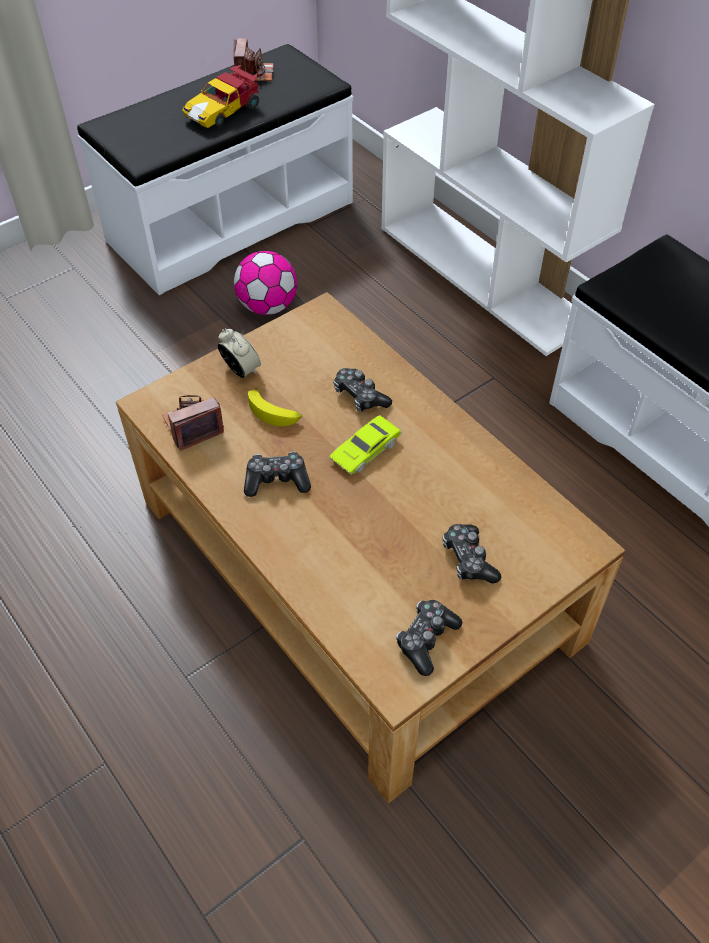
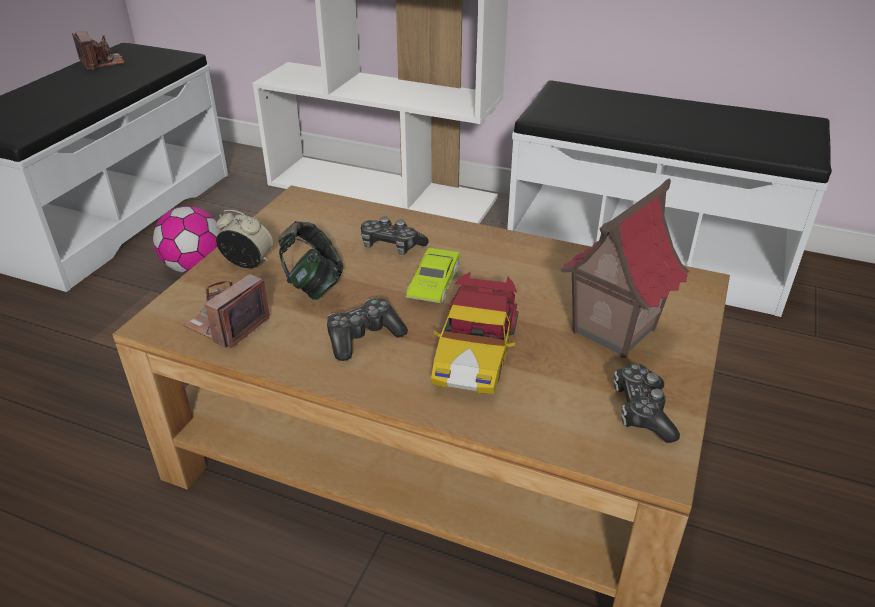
camera: 30 degrees left, 15 degrees down
(224, 111) = (88, 89): toy car -> toy car (475, 352)
(274, 413) = (313, 285): banana -> headphones
(468, 559) = (612, 330): game controller -> toy house

